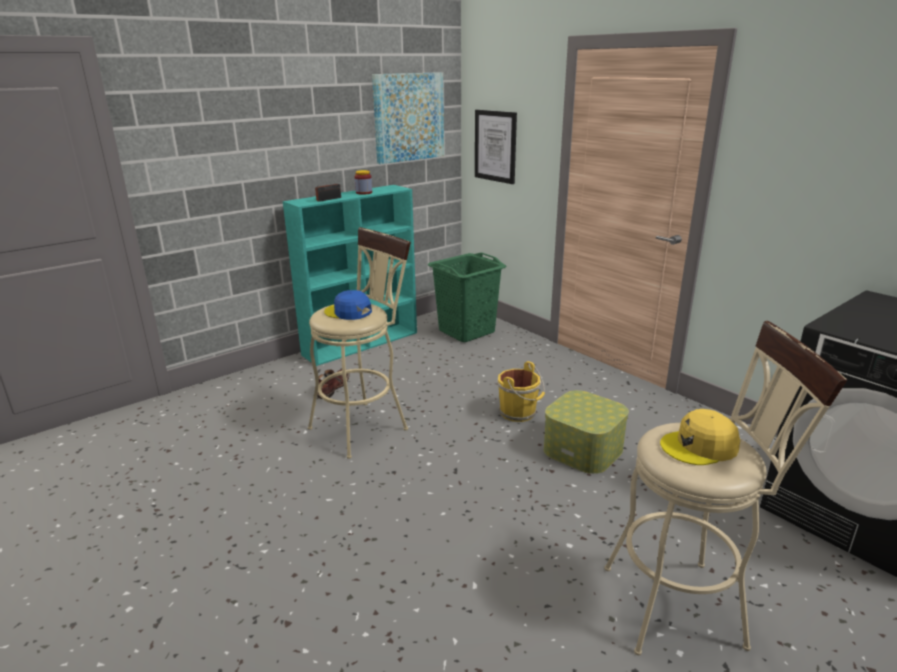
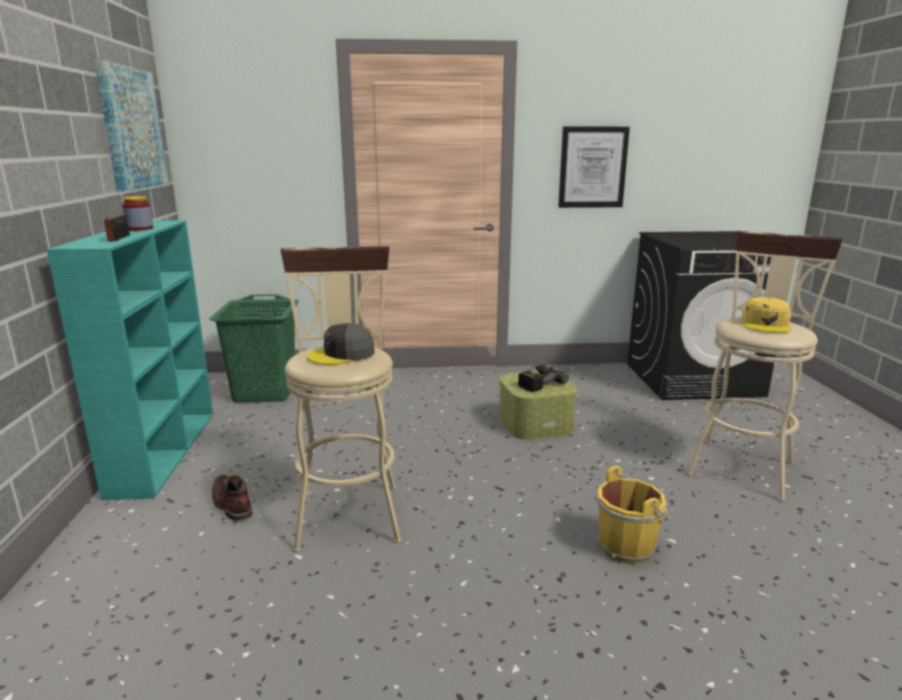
camera: 55 degrees left, 5 degrees down
(348, 312) = (342, 354): blue cap -> grey cap
(495, 146) = (238, 166): picture -> picture (592, 167)
(519, 413) = (449, 425): yellow bucket -> yellow bucket (627, 546)
(587, 410) = (537, 382): none -> power drill

